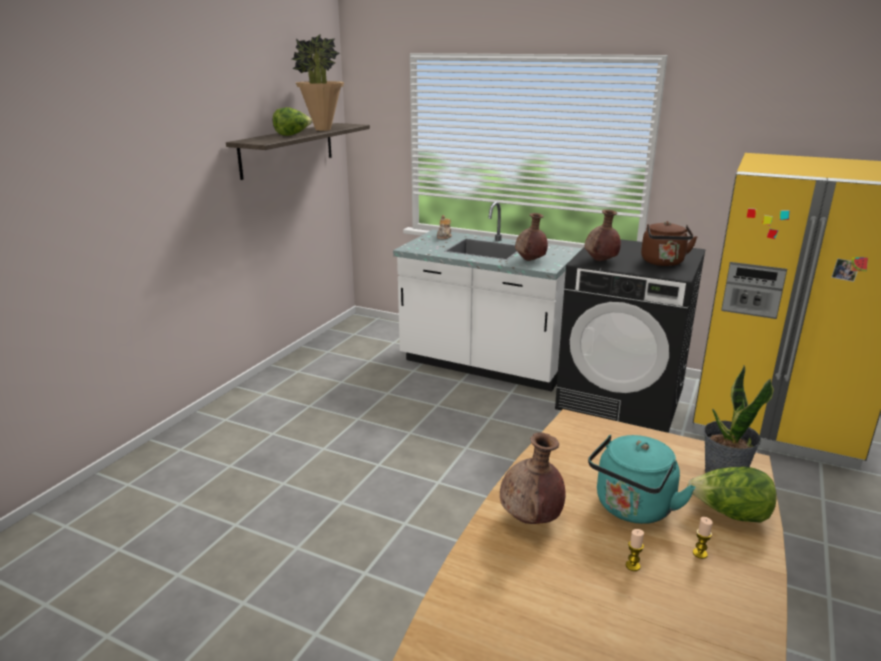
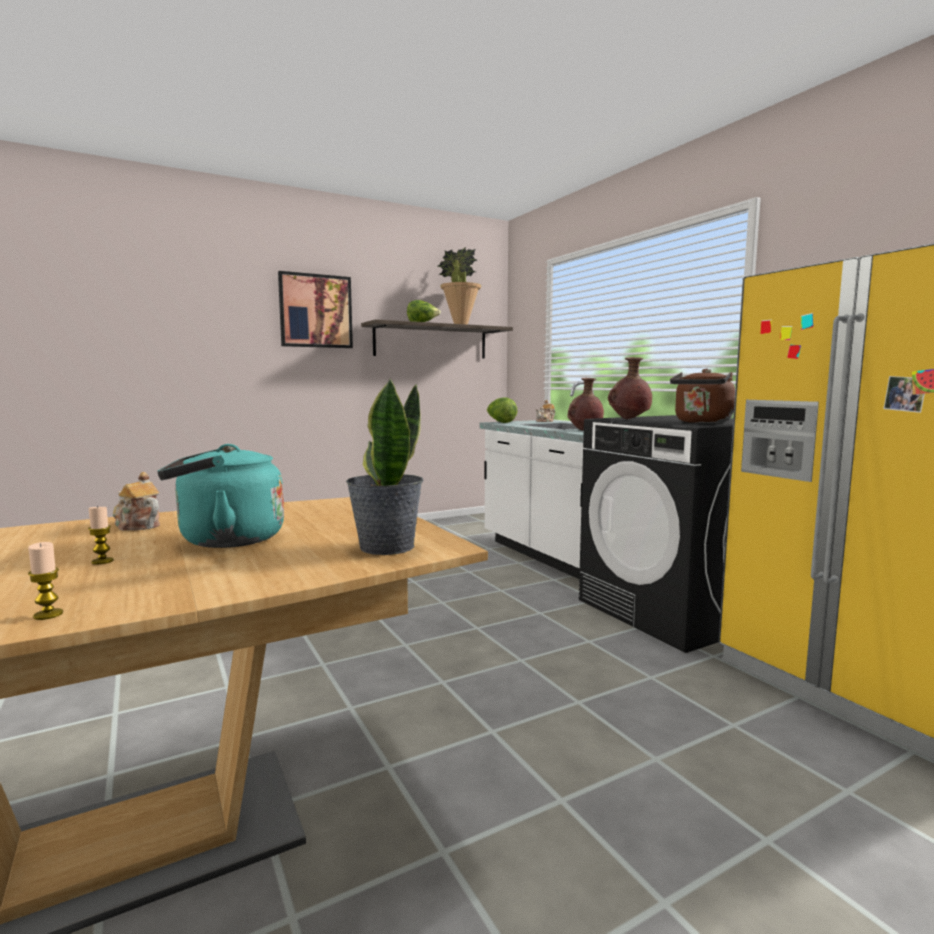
camera: 35 degrees right, 15 degrees down
(181, 137) = (315, 311): none -> picture
(531, 520) = (137, 526): brown vase -> teapot
(700, 553) = (176, 573): candle -> candle (48, 615)
(729, 515) = (294, 565): lettuce -> lettuce (501, 422)

